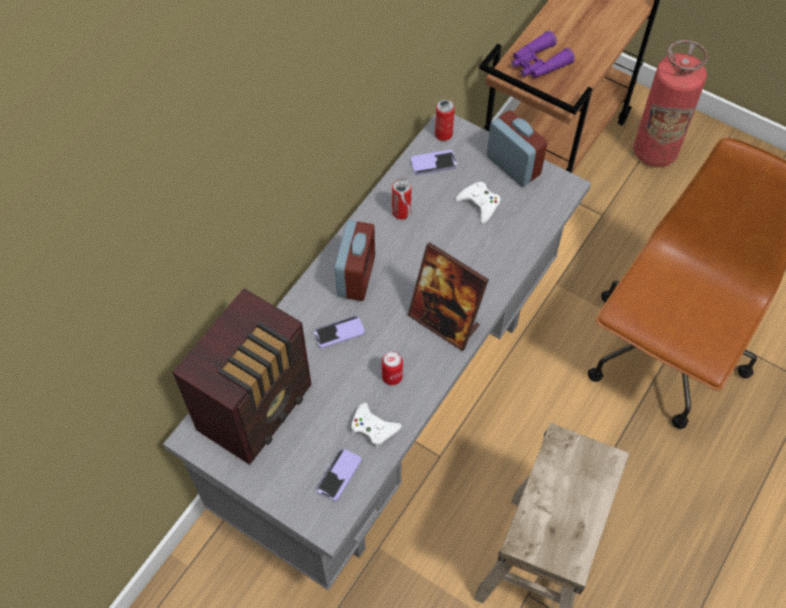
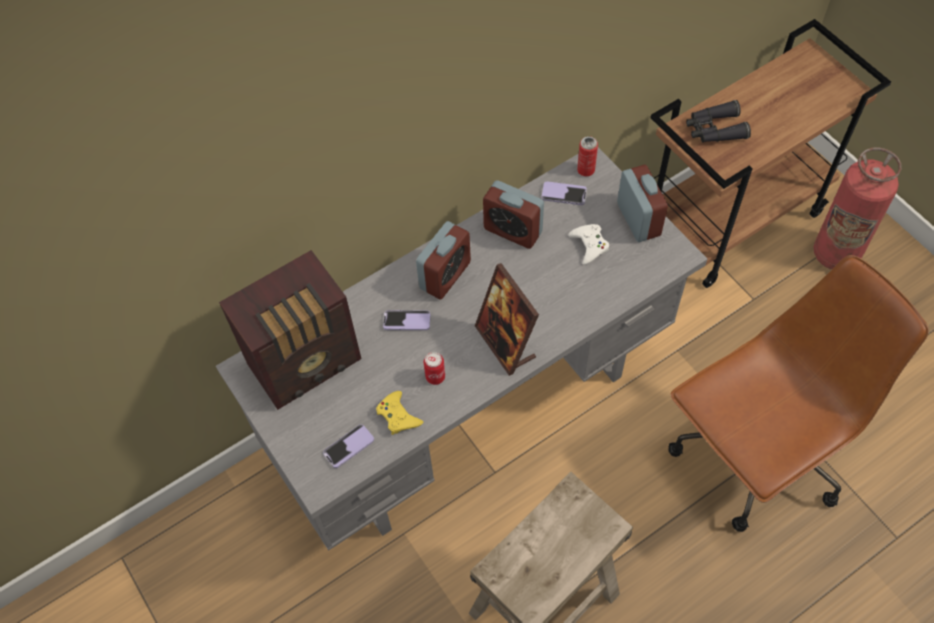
camera: 25 degrees right, 0 degrees up
(373, 427) = (398, 416): white game controller -> yellow game controller
(401, 212) = (513, 230): can -> alarm clock
(538, 63) = (714, 129): purple binoculars -> black binoculars

